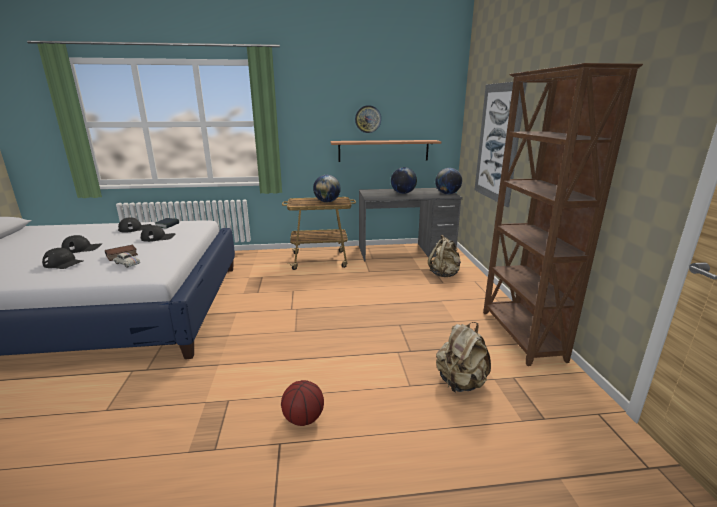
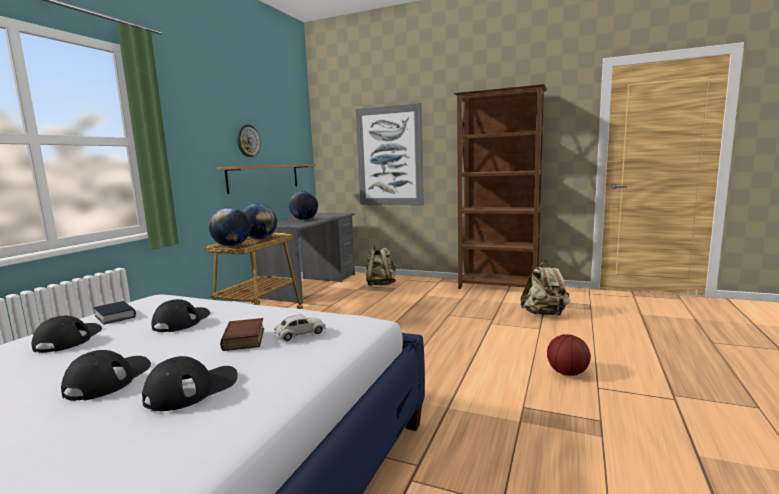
camera: 60 degrees left, 10 degrees down
(447, 194) = (336, 214): globe -> globe (232, 246)

